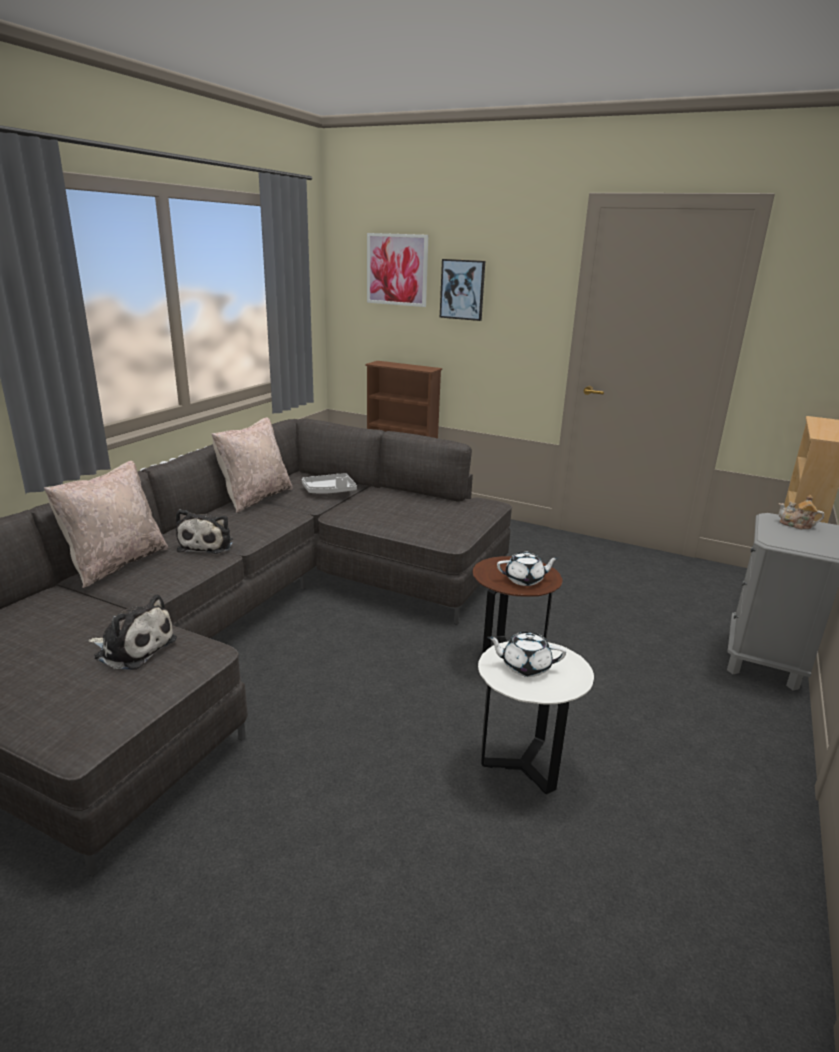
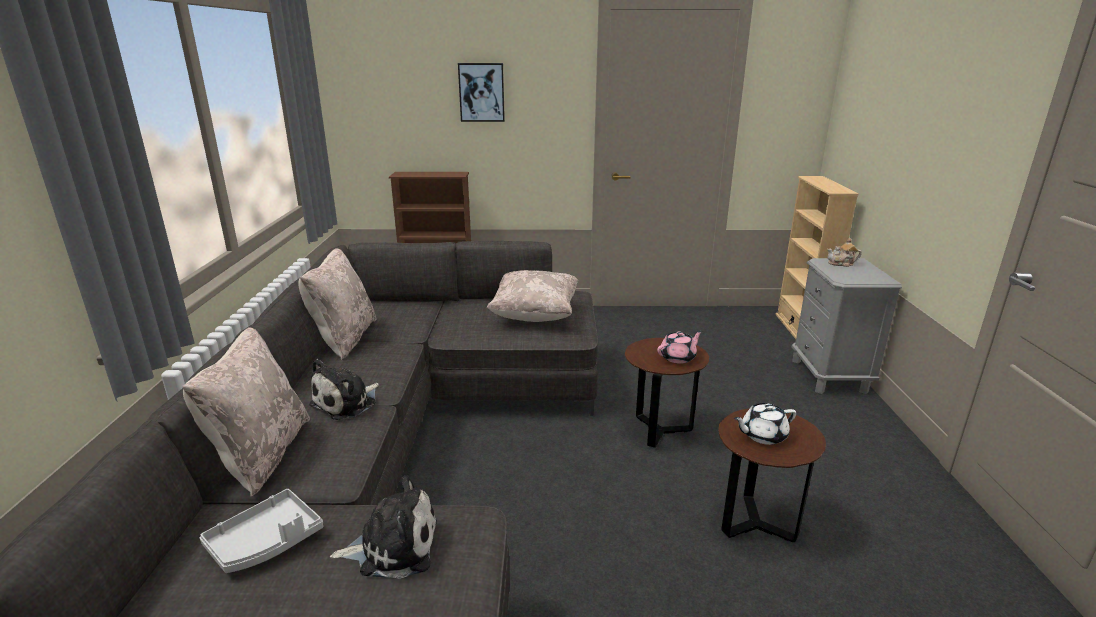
camera: 25 degrees left, 0 degrees up
(208, 544) = (347, 403): plush toy -> plush toy turned 60 degrees clockwise
(329, 491) = (416, 314): grey tray -> grey tray (266, 542)
(397, 269) = (407, 76): picture -> none
(430, 513) = (535, 315): none -> beige pillow
(523, 766) = (755, 524): white side table -> brown side table
(525, 579) = (678, 357): white teapot -> pink teapot

